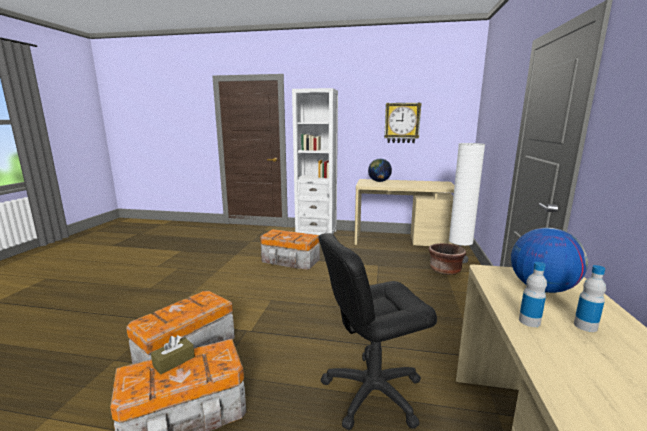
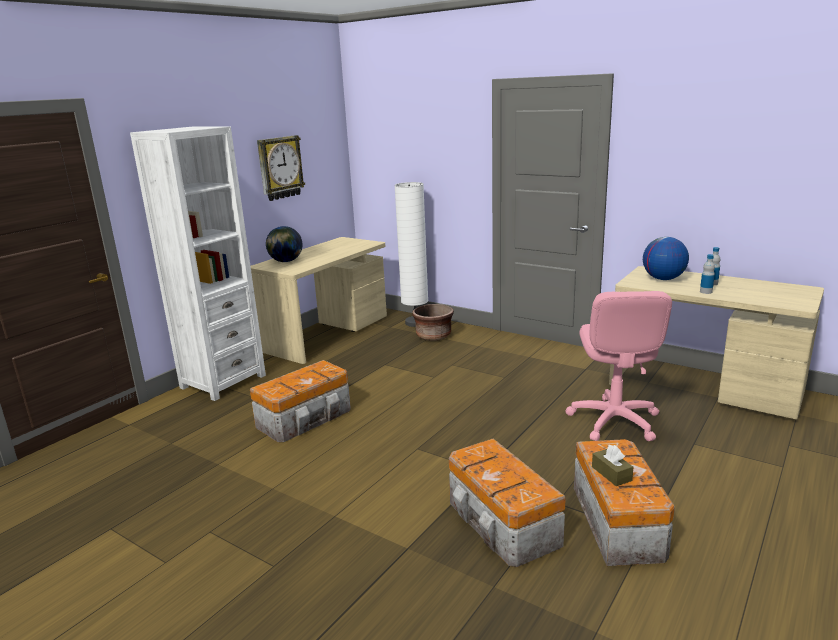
camera: 65 degrees left, 5 degrees up
(372, 392) = (613, 421): black office chair -> pink office chair

